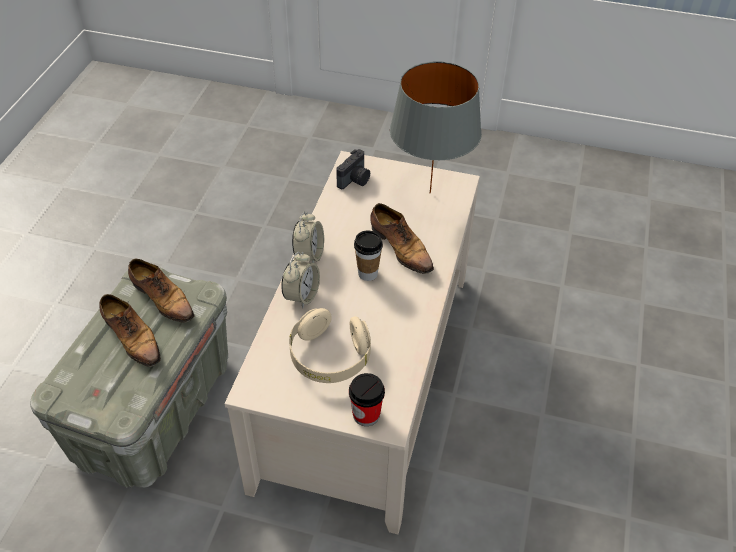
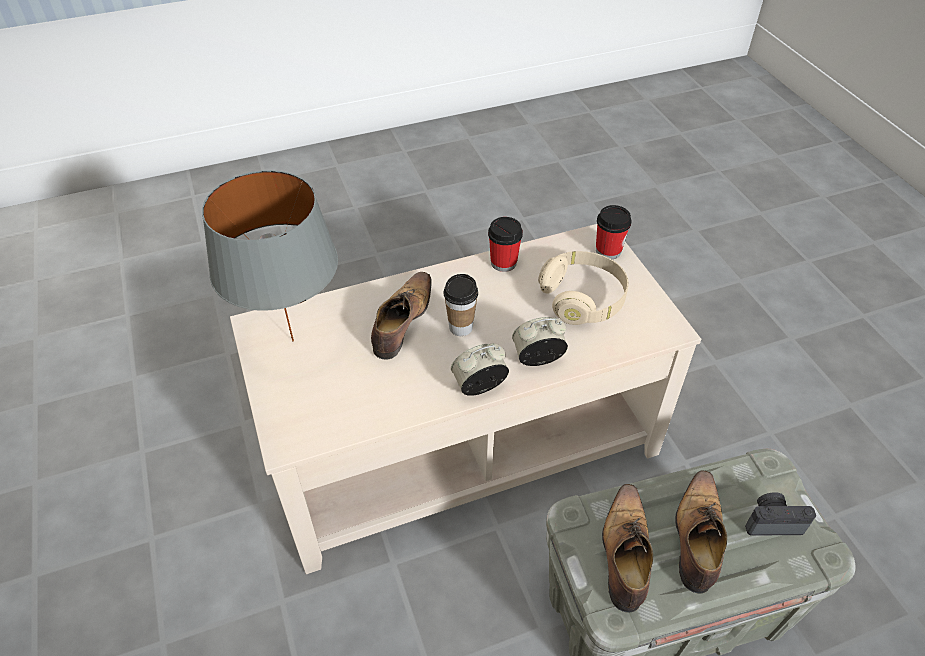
camera: 125 degrees left, 0 degrees up
(355, 180) = (319, 419): camera -> camera (772, 521)
(412, 335) = (503, 263): none -> cup

